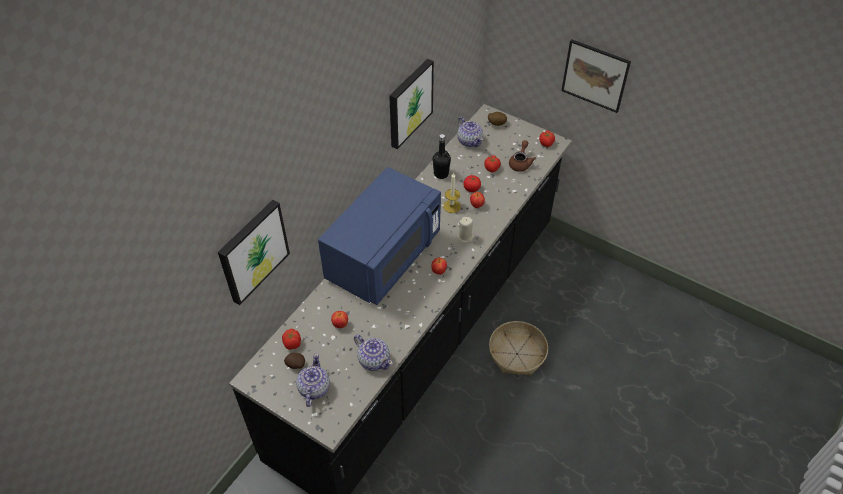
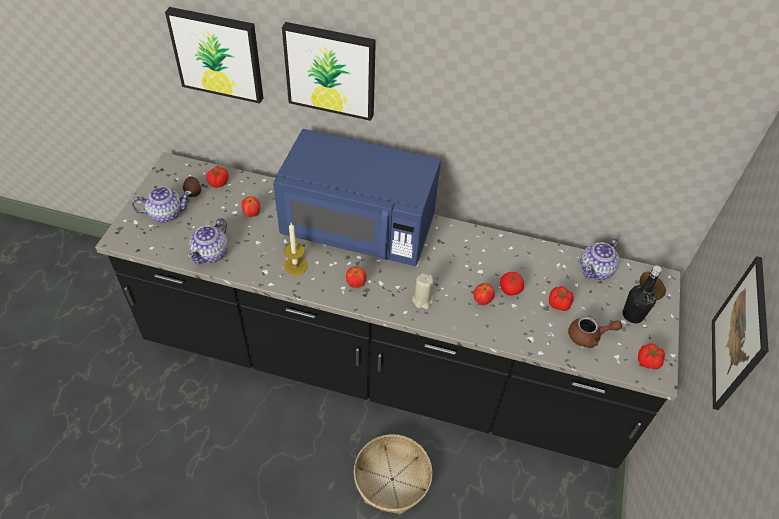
camera: 70 degrees right, 0 degrees up
(409, 103) = (521, 126): picture -> picture (331, 70)
(441, 174) = (518, 252): black bottle -> black bottle (632, 315)
(452, 206) = (468, 275): candle -> candle (295, 266)

